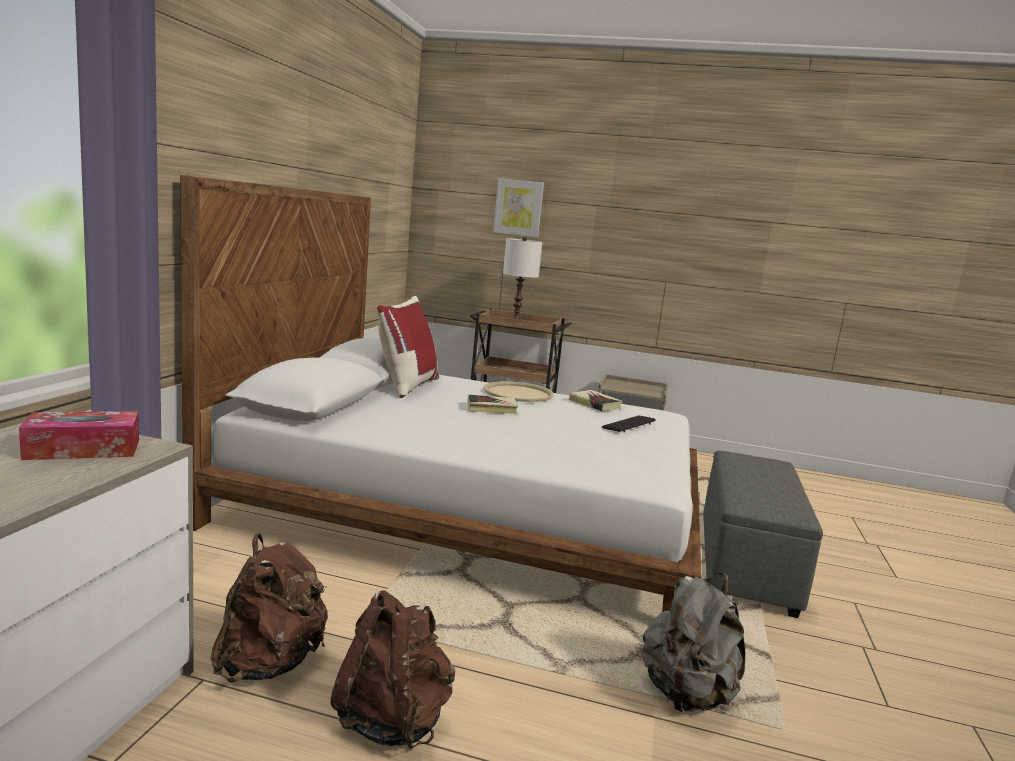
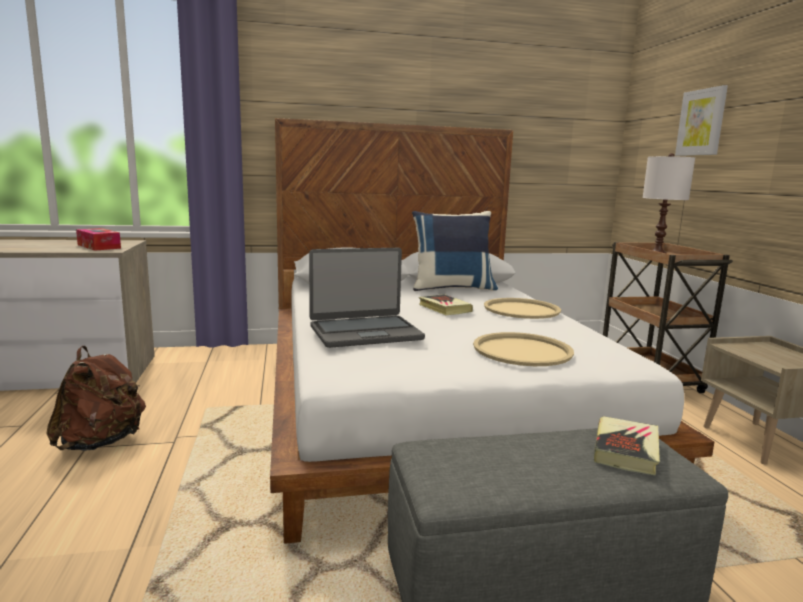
camera: 65 degrees right, 0 degrees up
(269, 663) = (148, 399): brown backpack -> none
(406, 385) = (452, 288): red pillow -> blue pillow
(559, 448) = (365, 332): none -> laptop
(595, 404) = (567, 333): book -> book (625, 450)
(629, 425) = (522, 351): keyboard -> beige tray
(687, 695) = (173, 563): grey backpack -> none

